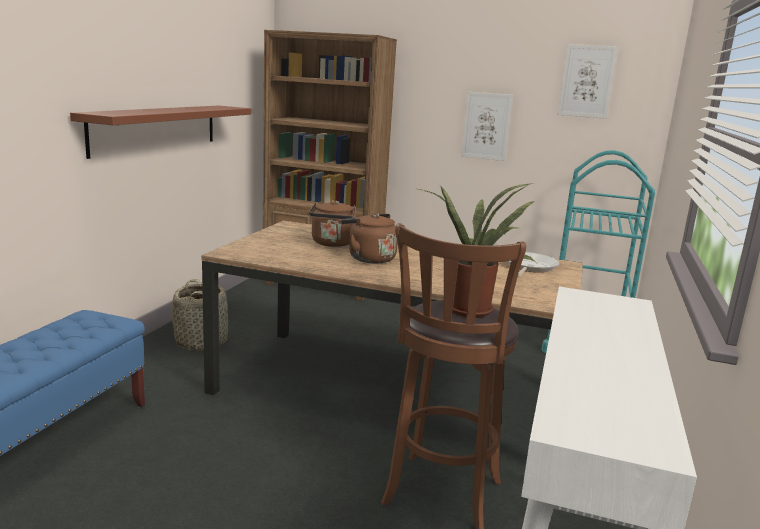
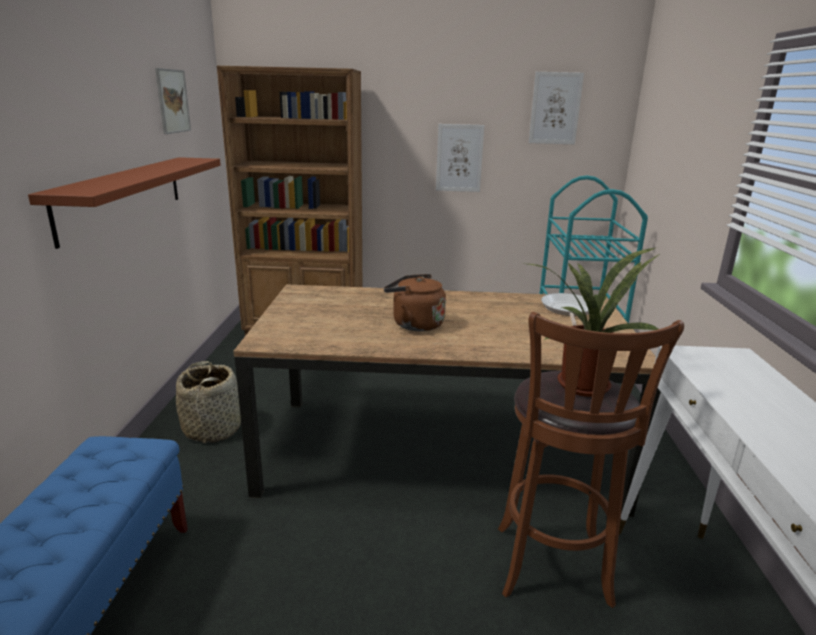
camera: 15 degrees left, 5 degrees up
(219, 57) = (172, 101): none -> picture
(333, 244) = (363, 310): brown kettle -> none

